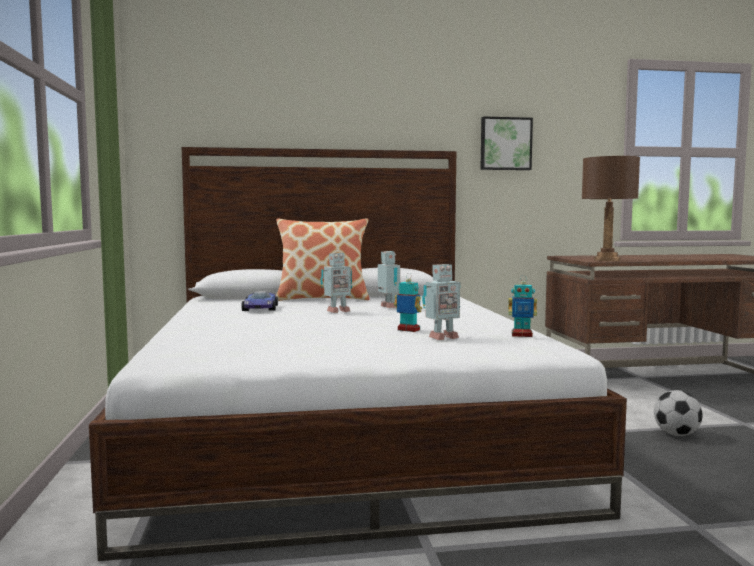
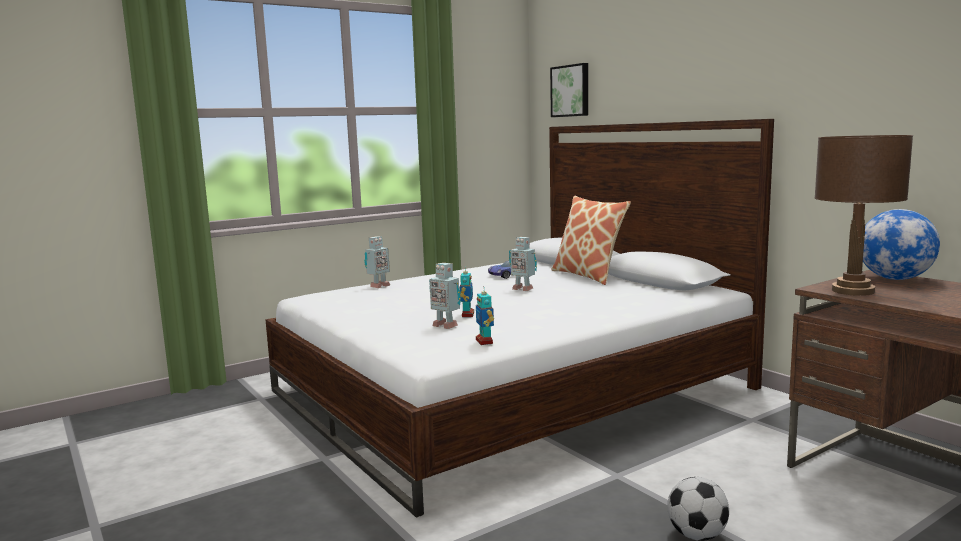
camera: 65 degrees right, 5 degrees up
(388, 307) = (571, 295): toy robot -> toy robot (378, 286)
(505, 144) = (850, 102): picture -> picture (571, 91)
(580, 256) = (895, 279): none -> globe

